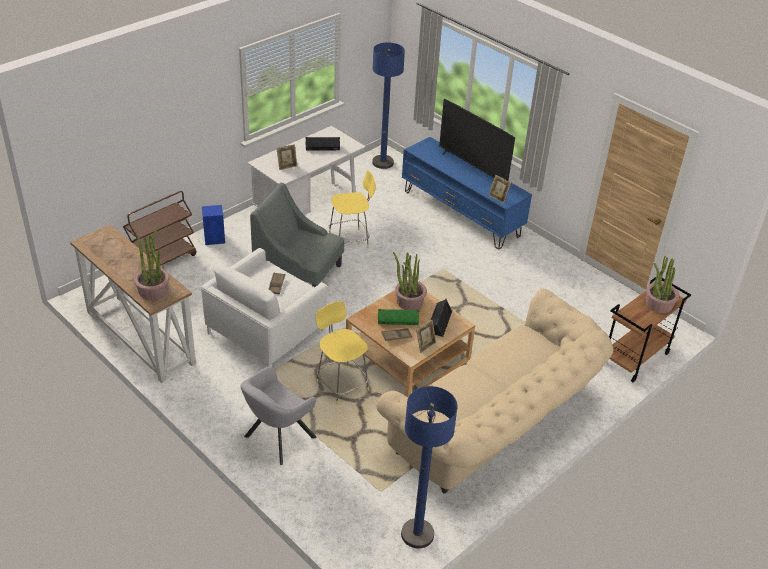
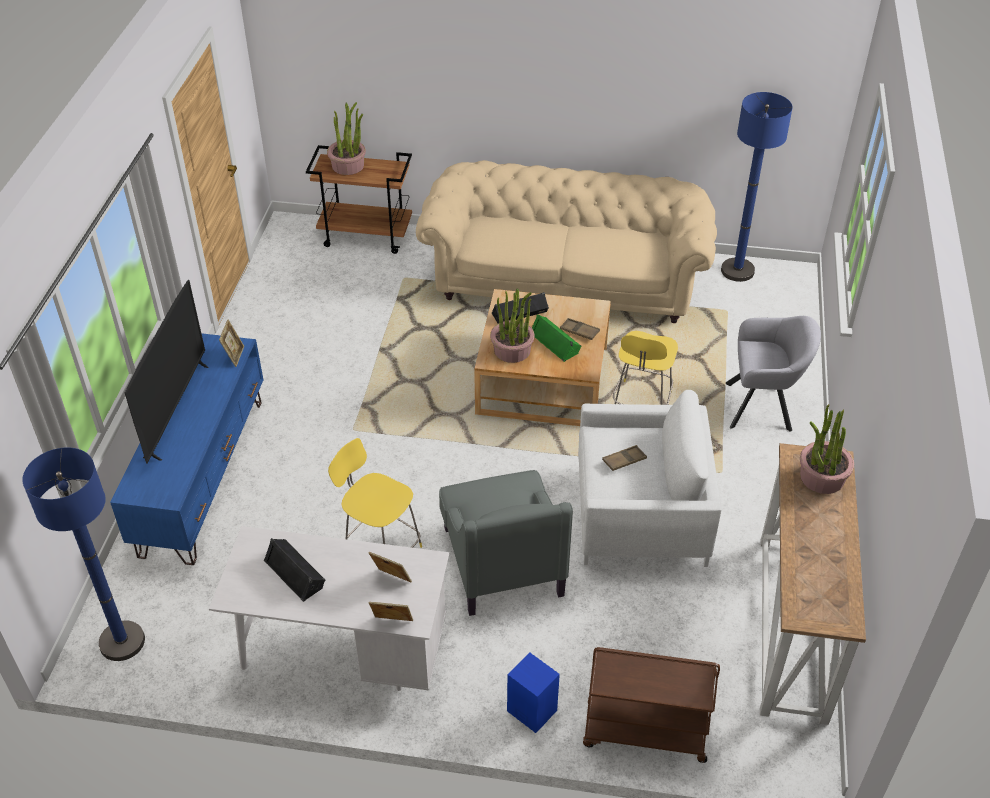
camera: 125 degrees left, 5 degrees up
(425, 345) = (568, 306): picture frame -> picture frame (392, 624)

